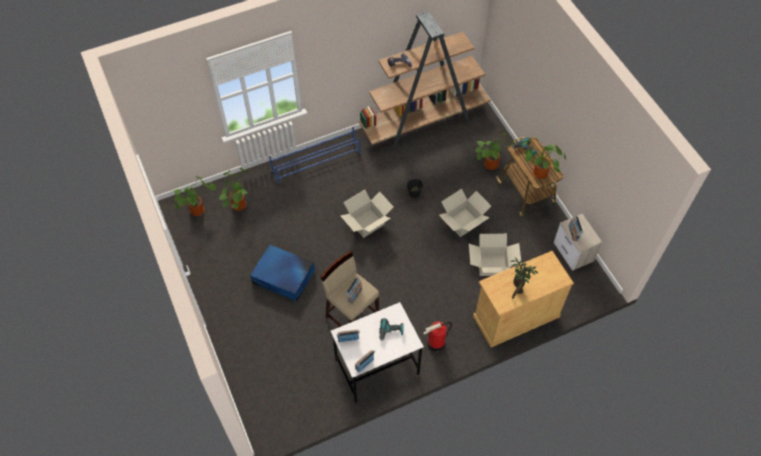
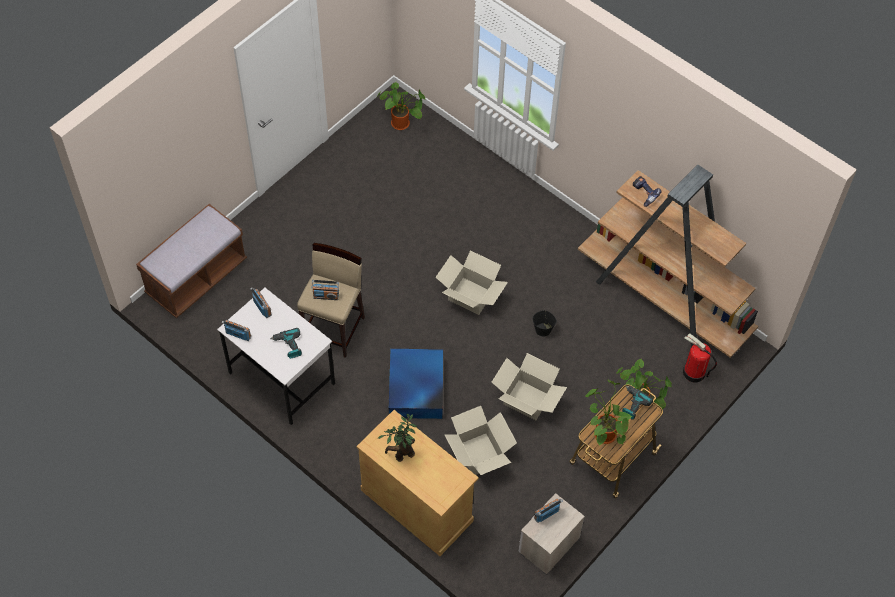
camera: 65 degrees right, 0 degrees up
(238, 204) = (429, 157): potted plant -> none
(257, 397) = (196, 278): none -> brown bench
(284, 276) = (355, 242): blue storage box -> blue storage box (415, 389)
(317, 163) = (529, 210): blue shoe rack -> none
(436, 343) = (340, 429): fire extinguisher -> fire extinguisher (693, 372)

